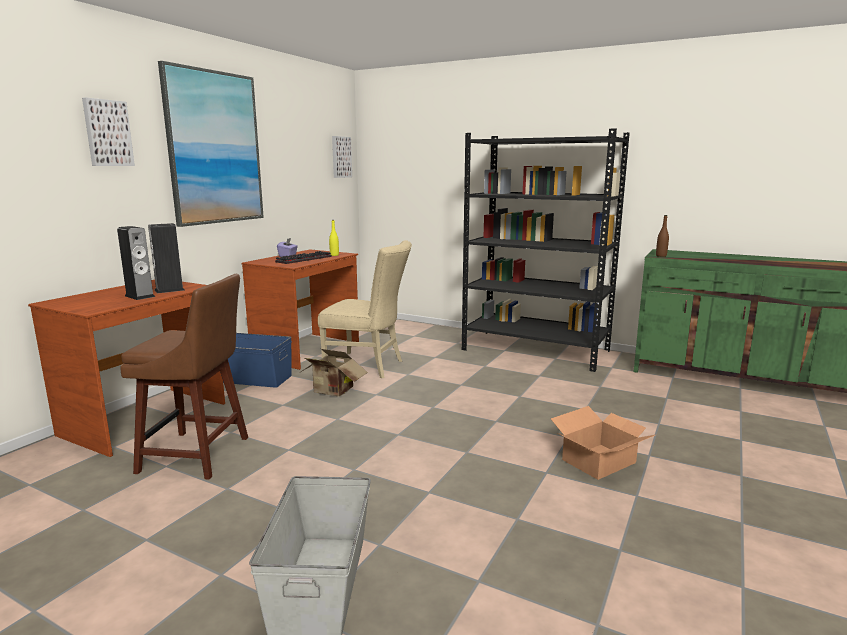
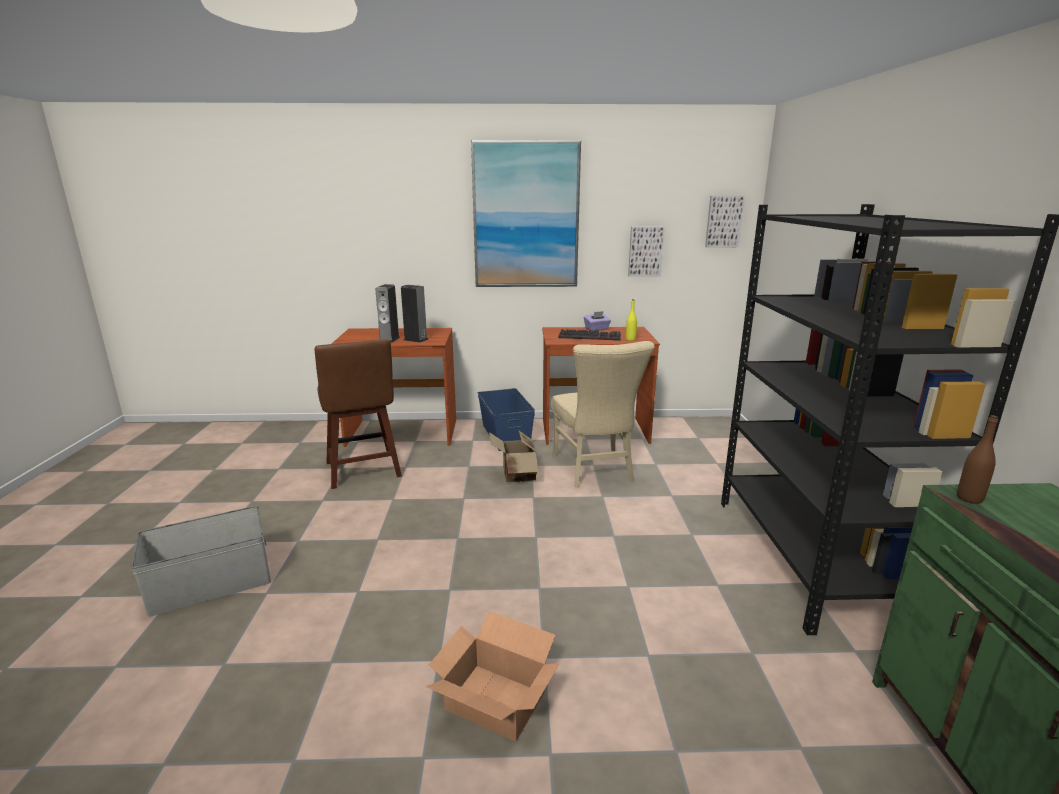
camera: 60 degrees right, 5 degrees up
(107, 133) = (419, 207): picture -> picture (645, 251)

